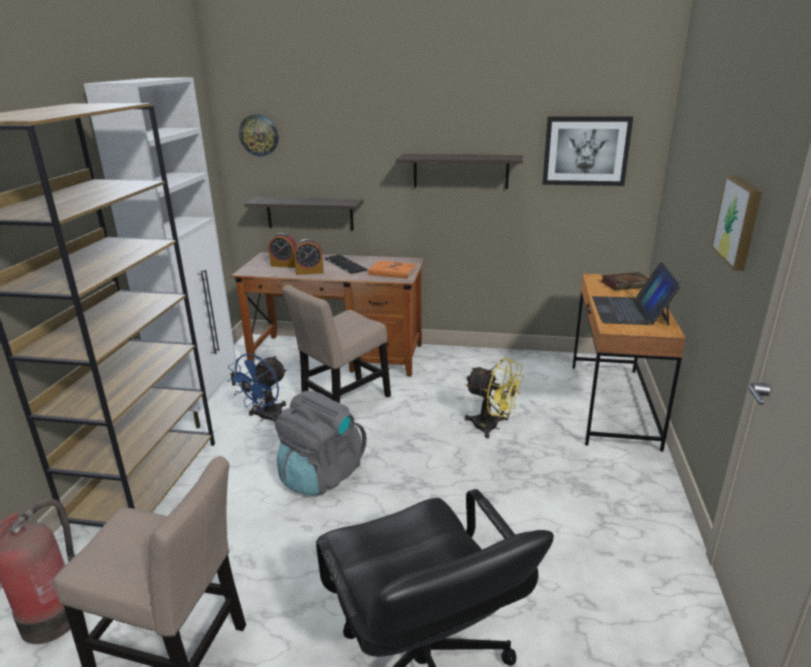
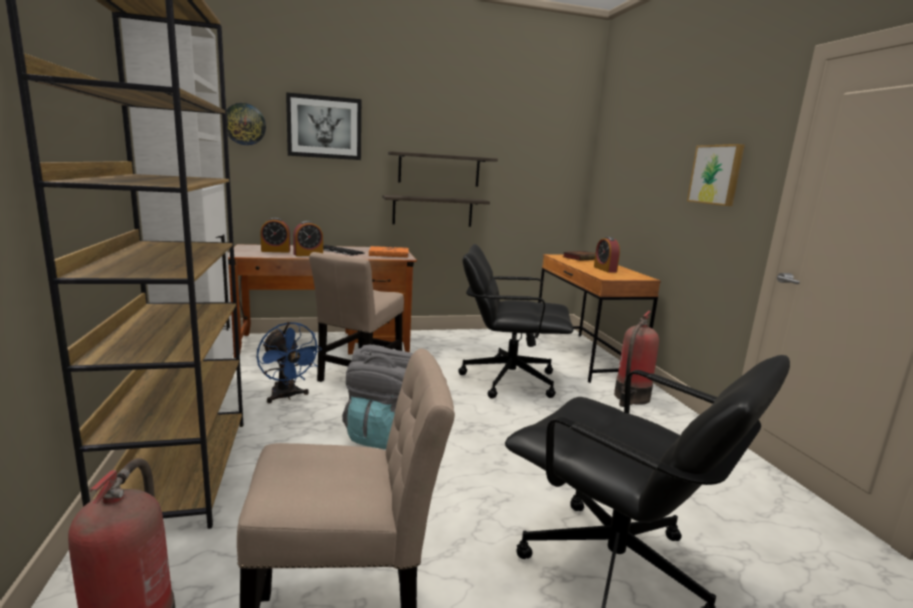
camera: 25 degrees left, 10 degrees down
(266, 418) = (287, 397): blue fan -> blue fan turned 45 degrees counterclockwise
(309, 213) = (294, 204): shelf -> shelf (433, 211)
(492, 427) = (508, 379): yellow fan -> black office chair
(586, 151) = (536, 158): picture -> picture (324, 127)
(621, 475) = (630, 398): none -> fire extinguisher
(630, 310) = (605, 269): laptop -> alarm clock

